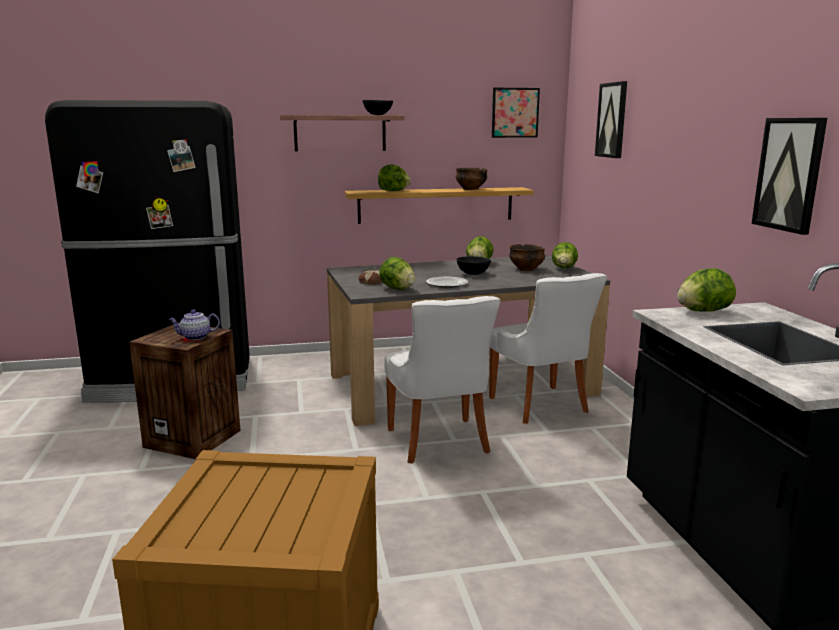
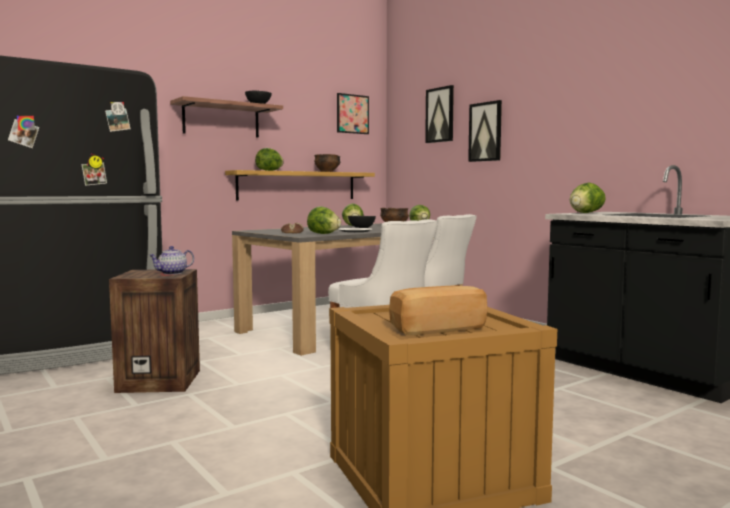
camera: 25 degrees left, 10 degrees down
(238, 523) = (436, 328): none -> bread
(789, 174) = (613, 125): picture -> picture (485, 132)

